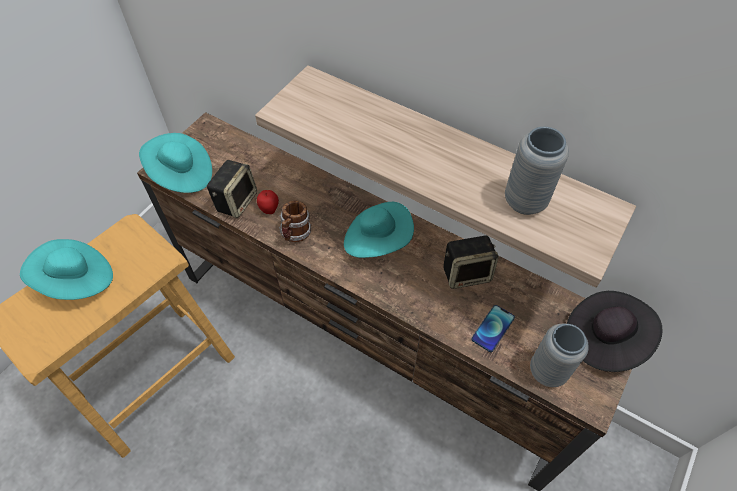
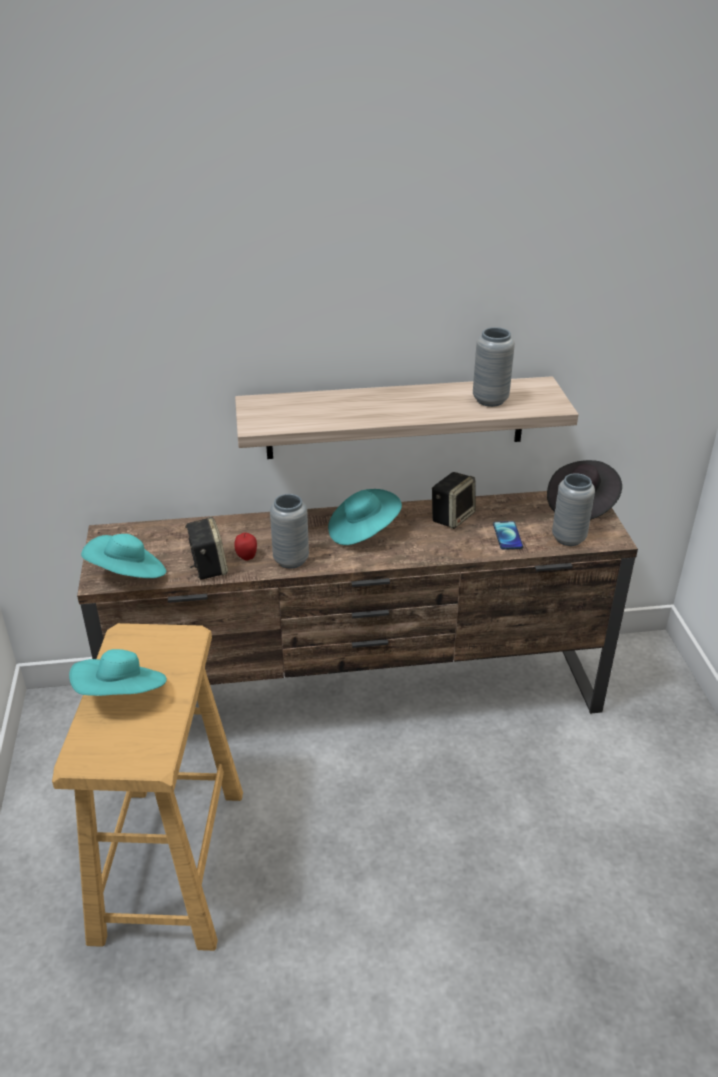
camera: 40 degrees left, 20 degrees down
(295, 234) = (291, 560): mug -> grey vase

